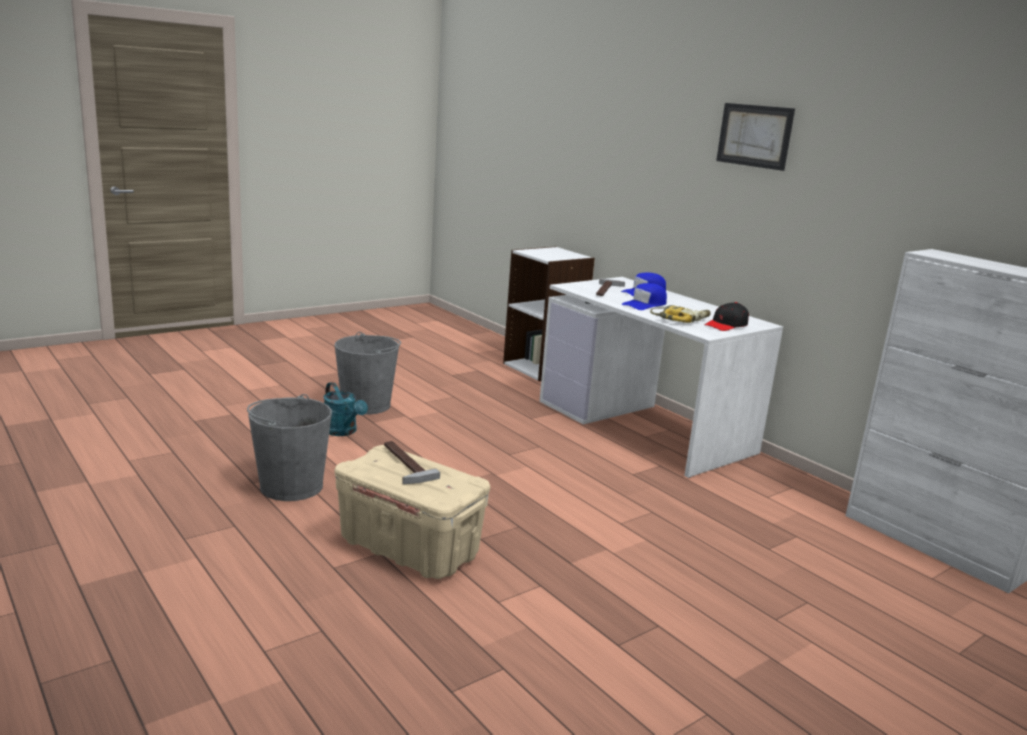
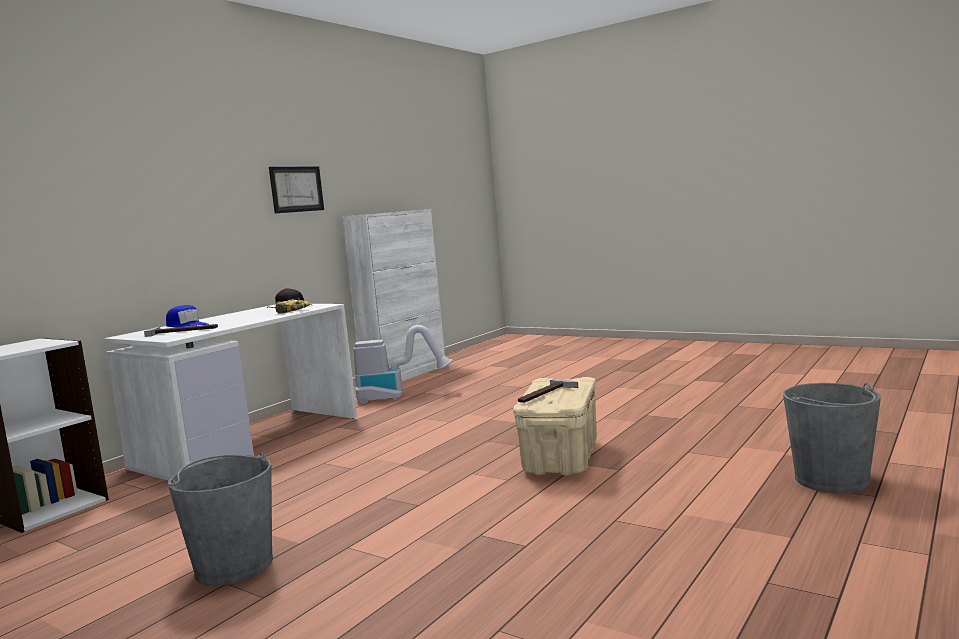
camera: 105 degrees left, 10 degrees down
(291, 486) = (512, 526): grey bucket -> grey bucket (831, 480)
(343, 432) = (343, 549): turquoise watering can -> none
(645, 304) = (240, 320): blue cap -> none
(754, 136) = (205, 162): picture -> picture (296, 189)
(778, 515) = (397, 397): none -> vacuum cleaner

